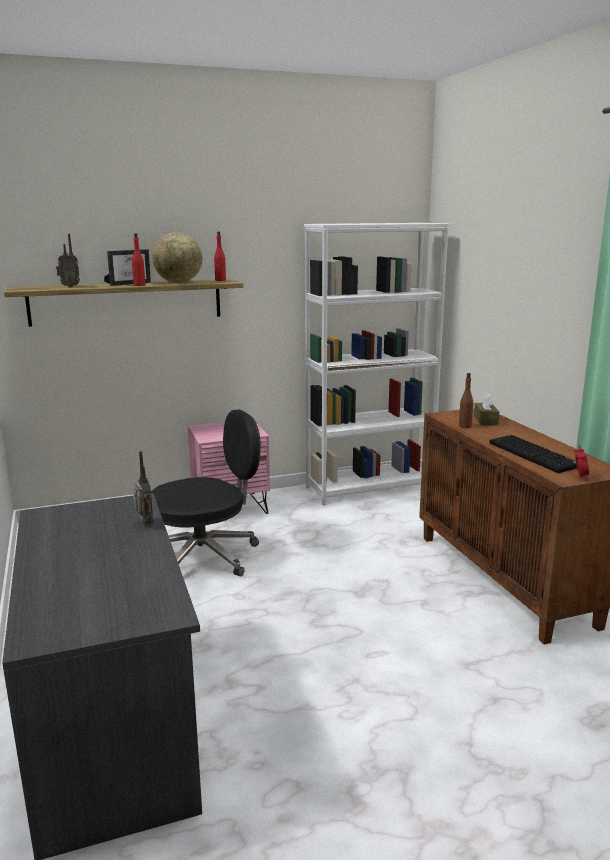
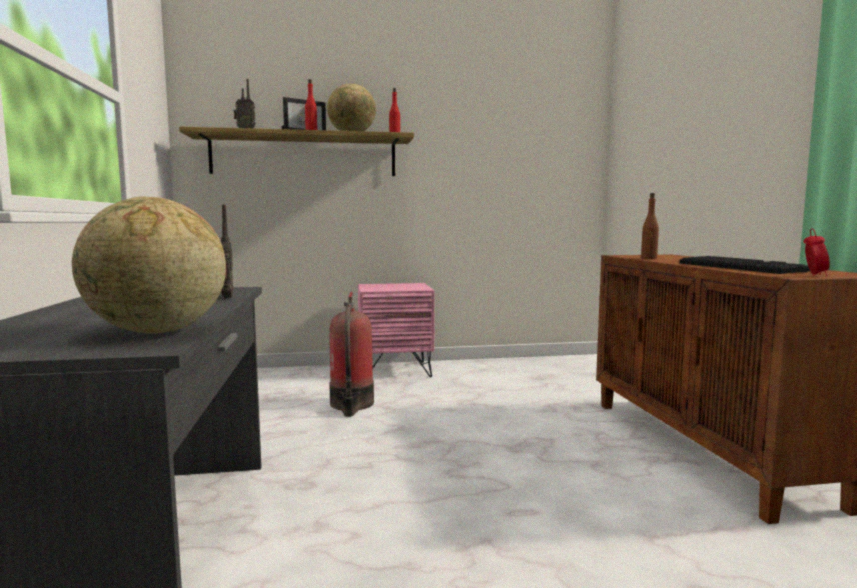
camera: 10 degrees right, 10 degrees down
(155, 594) = (156, 332): none -> globe
(206, 556) = (351, 404): black office chair -> fire extinguisher
(369, 488) = (546, 364): white bookcase -> none
(485, 420) = (674, 257): brown tissue box -> none

